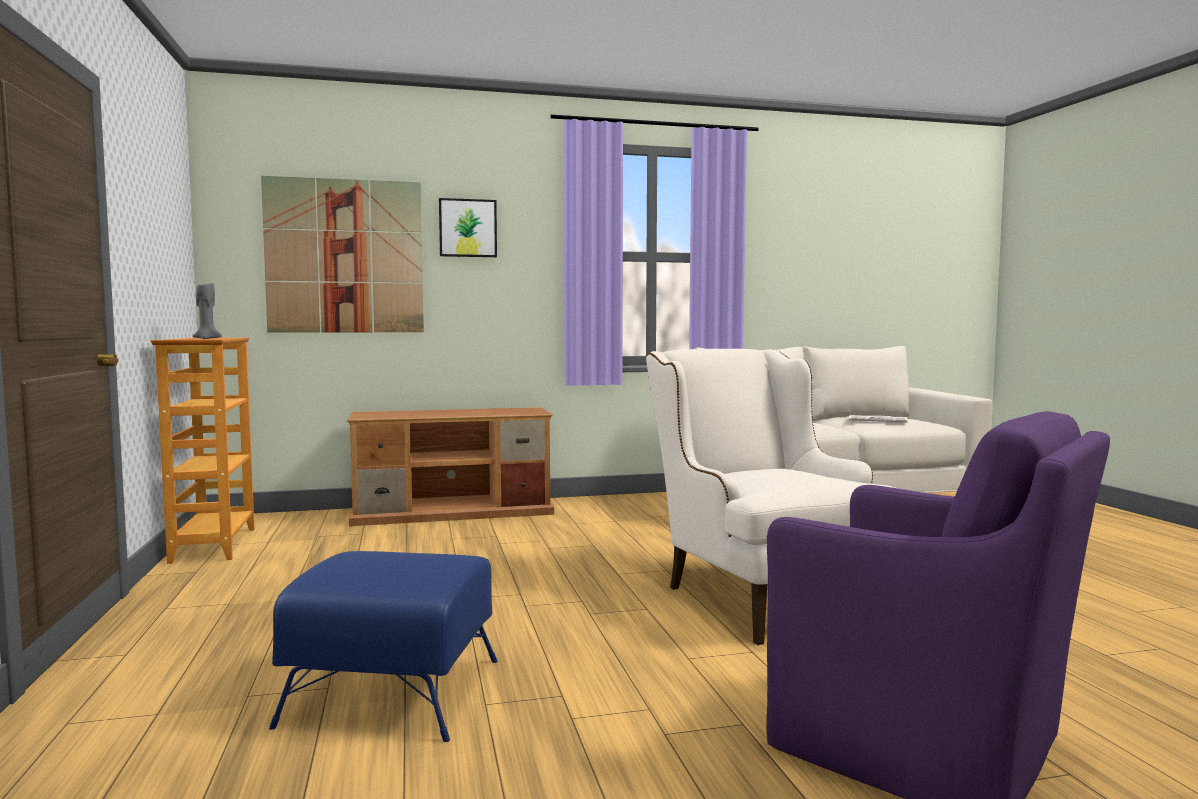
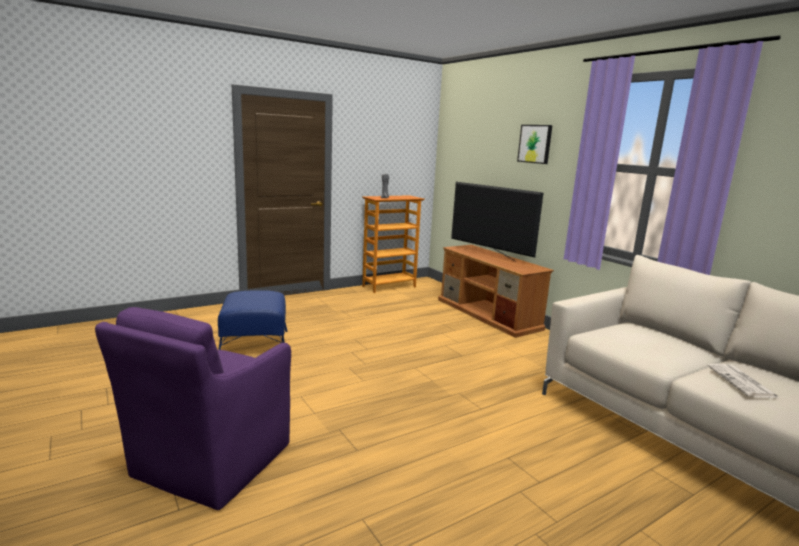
camera: 70 degrees right, 10 degrees up
(345, 256) = (481, 159): picture -> none
(433, 412) = (490, 255): none -> television
(761, 595) = (406, 413): beige armchair -> none

